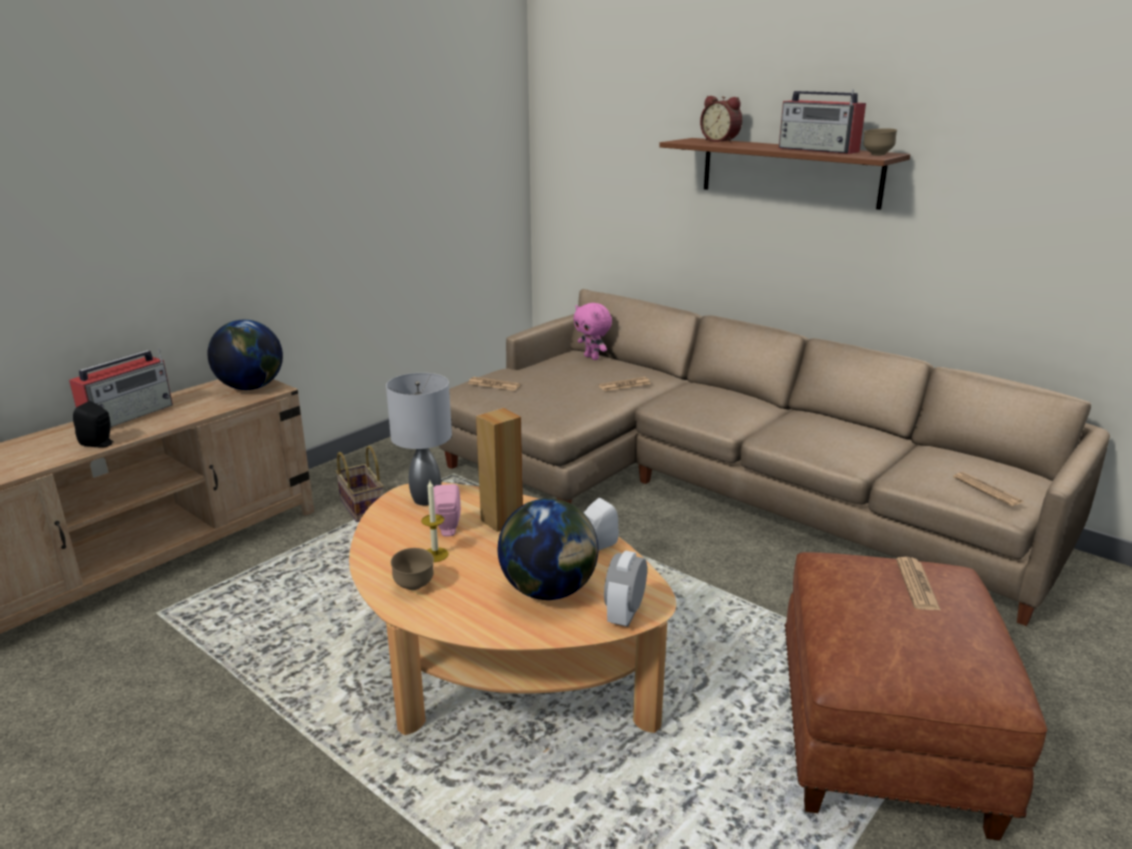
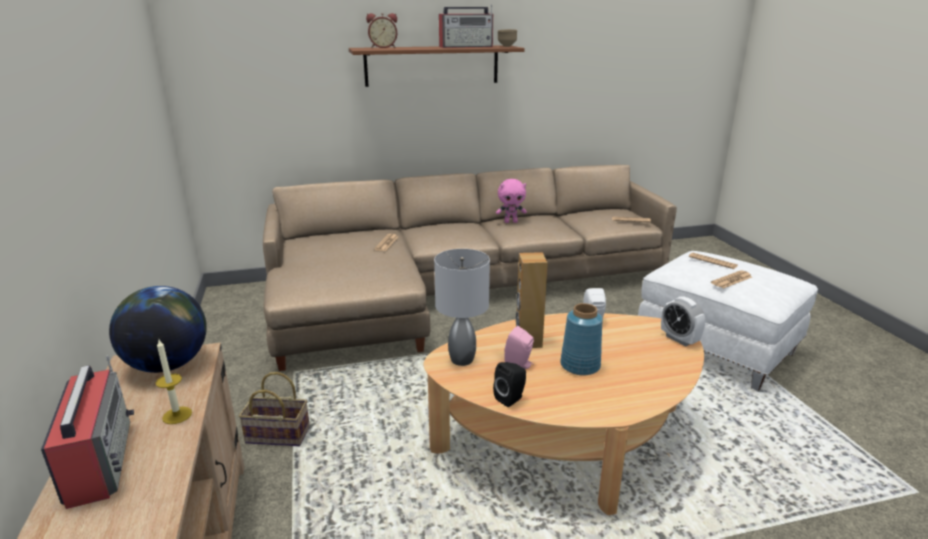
camera: 55 degrees left, 0 degrees up
(100, 444) = (157, 498): black speaker -> black speaker (511, 398)
(414, 587) = (590, 400): brown bowl -> none
(435, 555) = (552, 379): candle -> candle (177, 415)
(481, 563) = (580, 365): none -> blue vase
(494, 384) = (307, 278): newspaper -> newspaper (731, 280)
(549, 590) = (635, 353): globe -> none
(592, 357) = (320, 237): pink plush toy -> pink plush toy (511, 222)
(885, 739) = (717, 348): brown ottoman -> white ottoman

